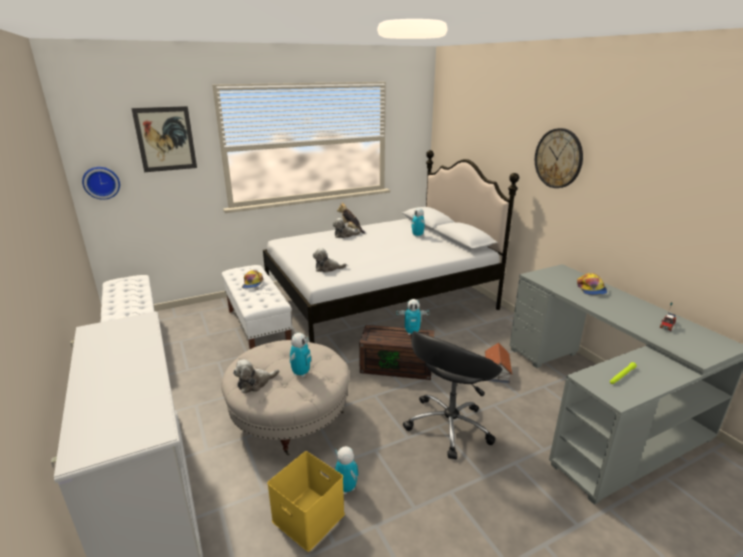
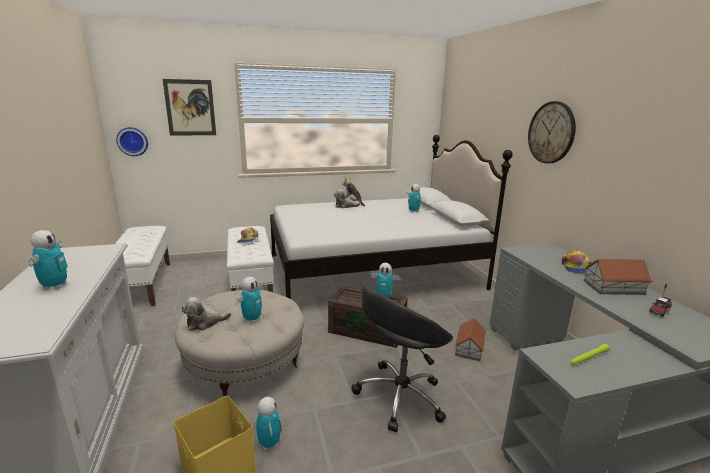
camera: 10 degrees right, 5 degrees down
(123, 371) = (55, 286): none -> toy robot
(327, 268) = (314, 230): plush toy -> none
(625, 306) = (612, 287): none -> toy house

